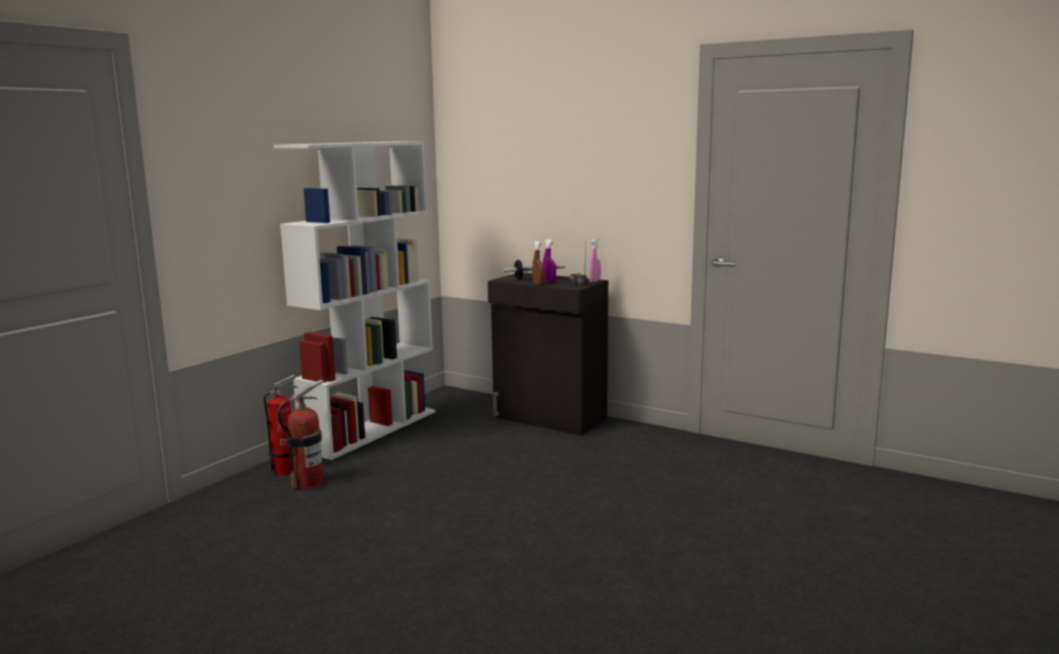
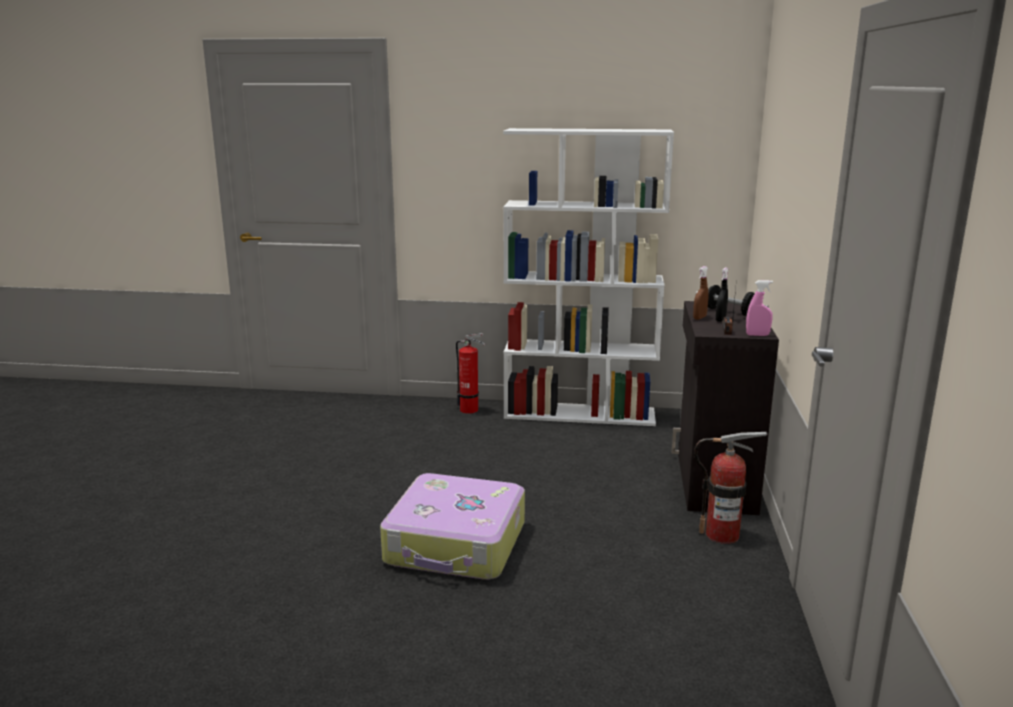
camera: 65 degrees right, 5 degrees up
(308, 482) = (455, 423): fire extinguisher -> fire extinguisher (722, 534)
(549, 281) = (720, 319): purple spray bottle -> black spray bottle
(555, 524) = (456, 544): none -> suitcase

